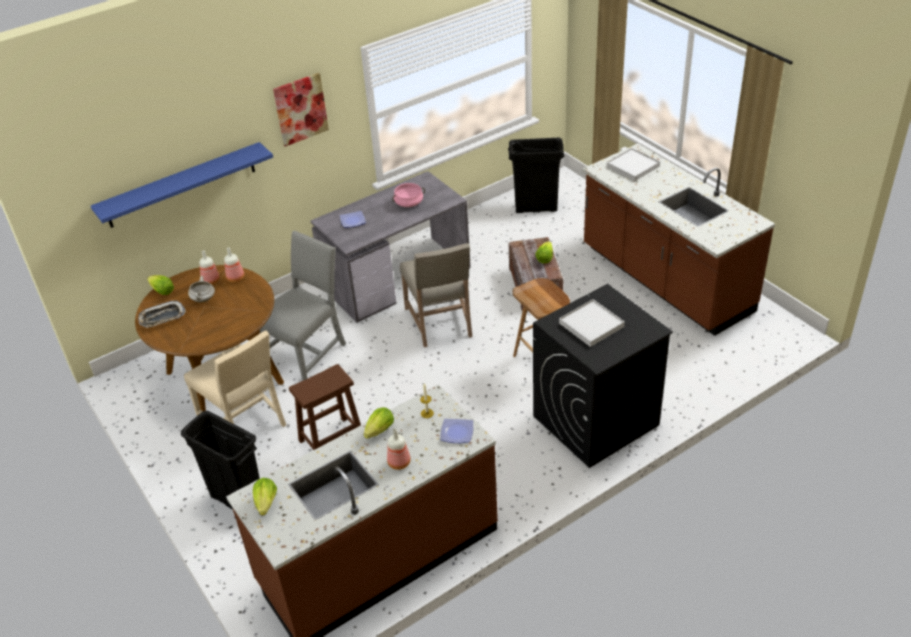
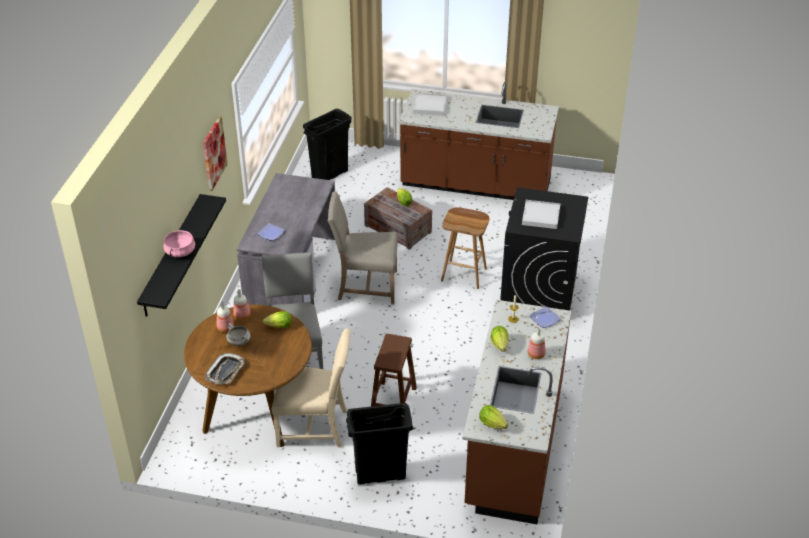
camera: 45 degrees left, 0 degrees up
(162, 291) = (196, 355): lettuce -> lettuce (279, 326)
(181, 185) = (171, 256): blue shelf -> black shelf
(409, 203) = (295, 202): pink cooking pot -> pink cooking pot (180, 251)
(440, 323) = (365, 286): beige chair -> beige chair turned 150 degrees clockwise

